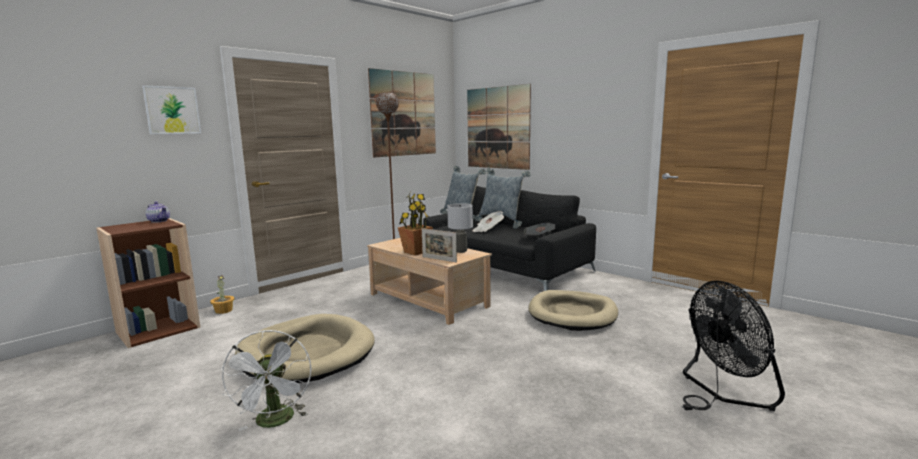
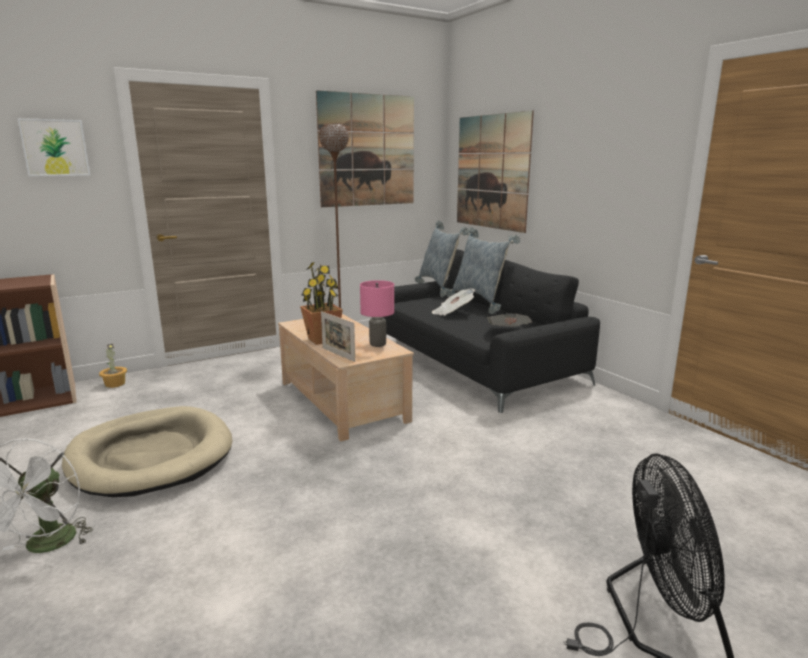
camera: 15 degrees right, 5 degrees up
(159, 221) = (37, 278): teapot -> none
(460, 251) = (376, 344): white table lamp -> pink table lamp
(572, 314) = (514, 449): beige dog bed -> none

